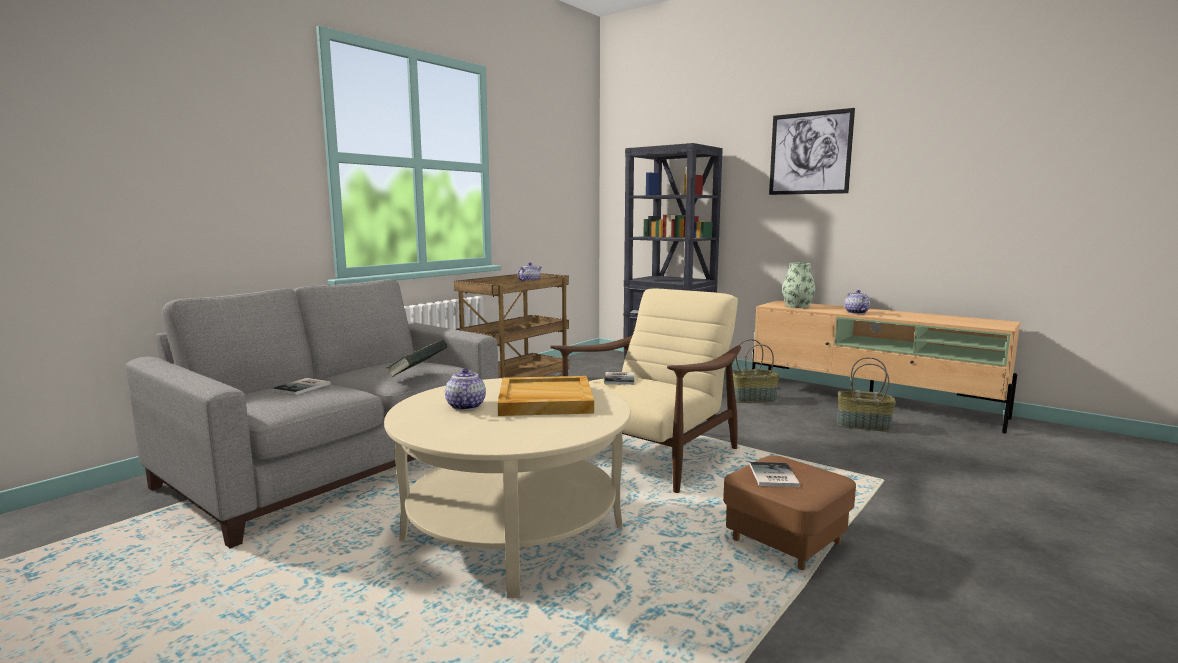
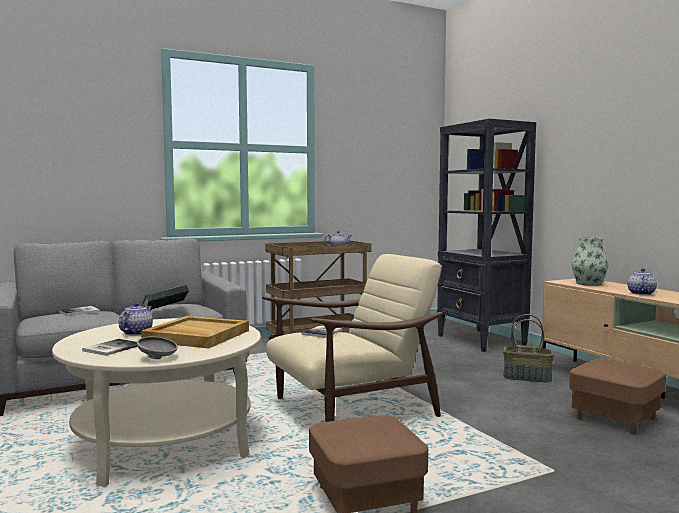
camera: 25 degrees right, 5 degrees down
(569, 433) = (158, 358): none -> grey bowl
(772, 476) = (350, 430): book -> book (110, 348)
(810, 153) = (615, 122): picture -> none
(863, 425) = (615, 418): basket -> brown ottoman

